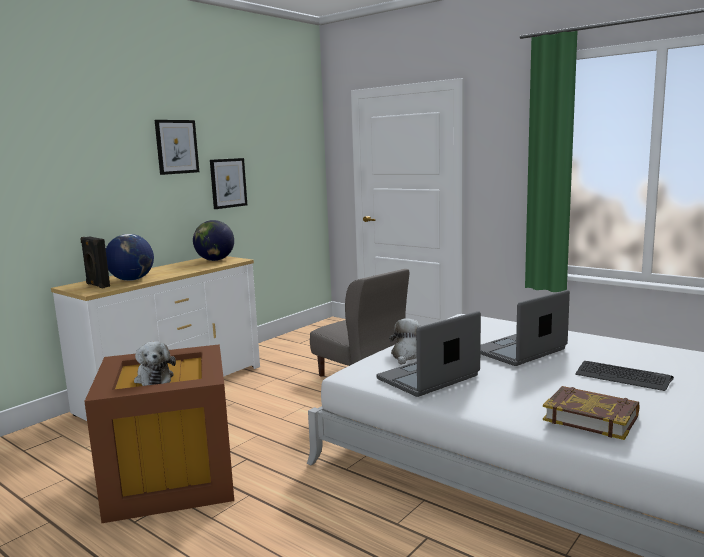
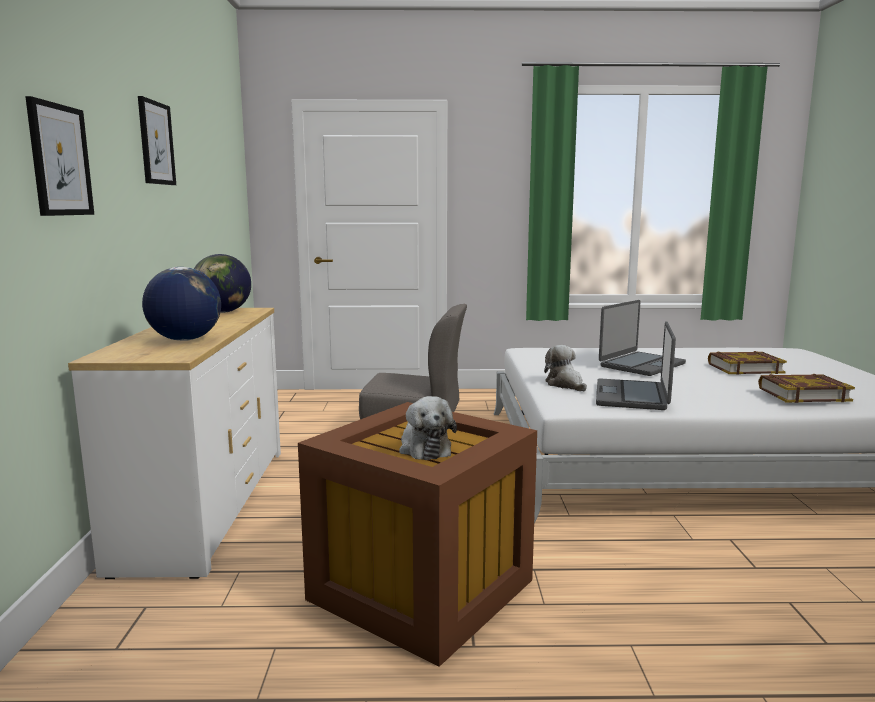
camera: 40 degrees left, 0 degrees up
(97, 285) = (152, 350): black speaker -> none
(154, 378) = (424, 448): plush toy -> plush toy turned 45 degrees clockwise
(228, 183) = (193, 205): picture -> picture (60, 160)
(520, 351) = (641, 365): laptop -> laptop turned 150 degrees counterclockwise
(622, 377) = (744, 368): keyboard -> book

